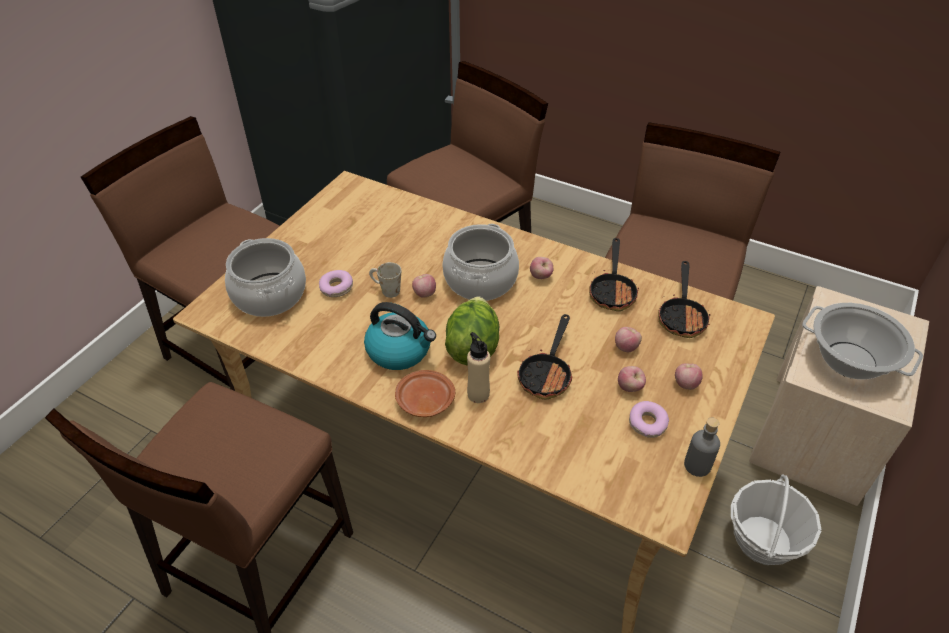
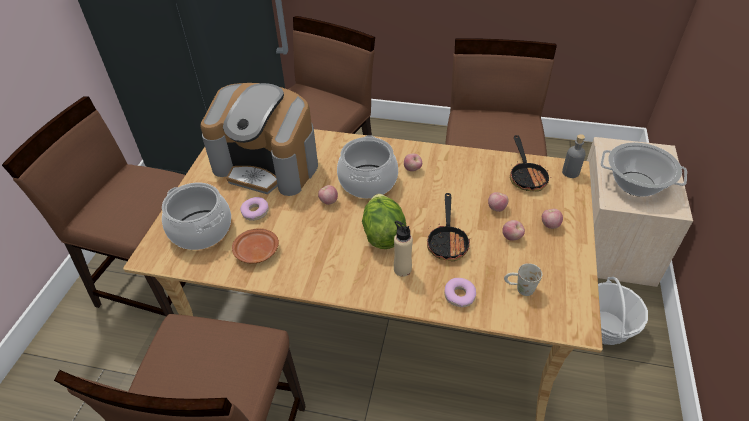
camera: 15 degrees left, 0 degrees up
(372, 236) = (268, 165): none -> coffee machine
(385, 290) = (296, 205): white mug -> white mug (519, 288)
(400, 350) = (327, 250): kettle -> none
(424, 400) = (362, 284): brown plate -> brown plate (256, 251)
(613, 291) = (470, 168): frying pan -> none
(647, 423) = (535, 260): donut -> donut (459, 296)
(697, 465) = (582, 282): grey bottle -> grey bottle (570, 172)

